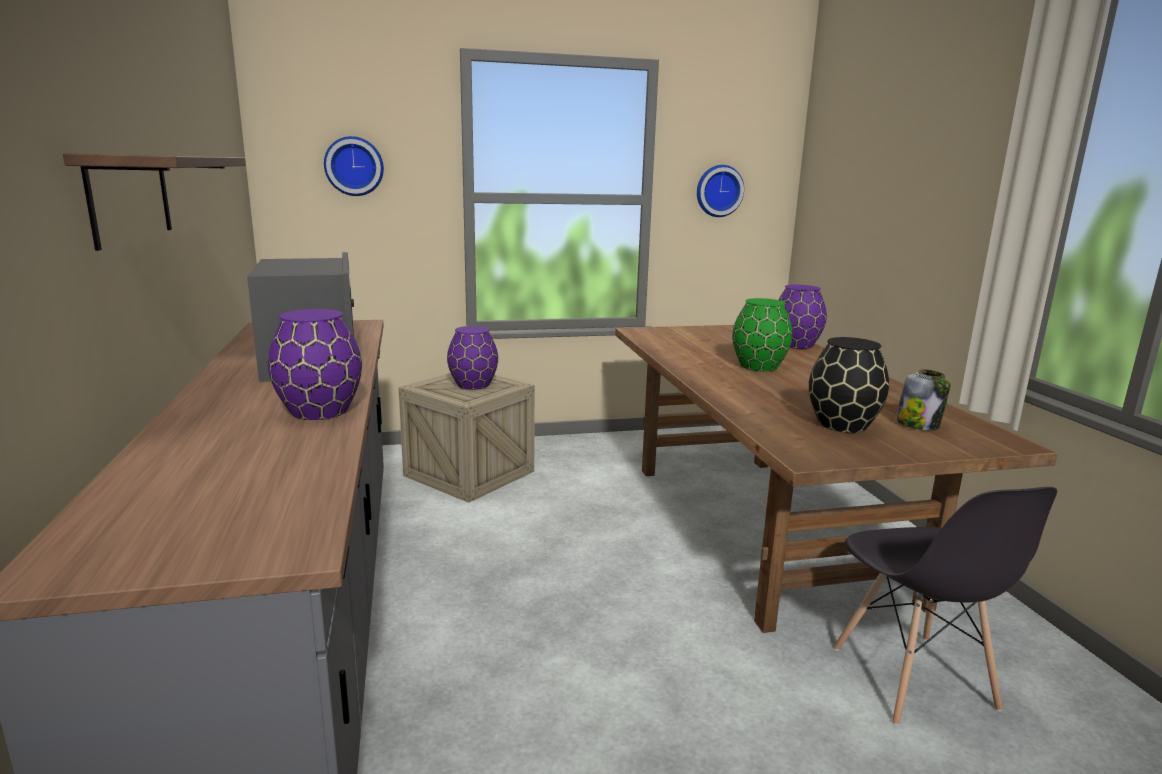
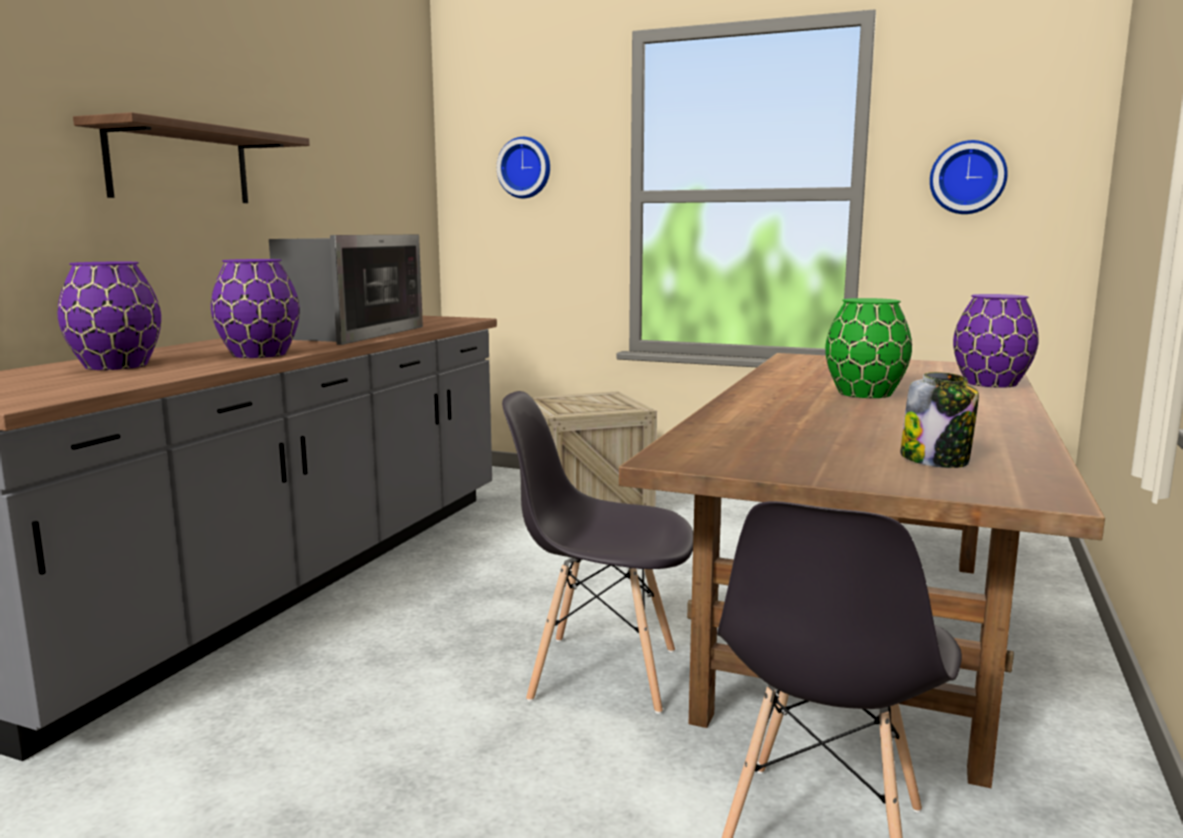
camera: 35 degrees right, 5 degrees down
(473, 385) = (593, 403): purple vase -> purple vase (117, 365)
(667, 616) = (601, 673): none -> grey chair
(841, 424) = (813, 445): black vase -> none

